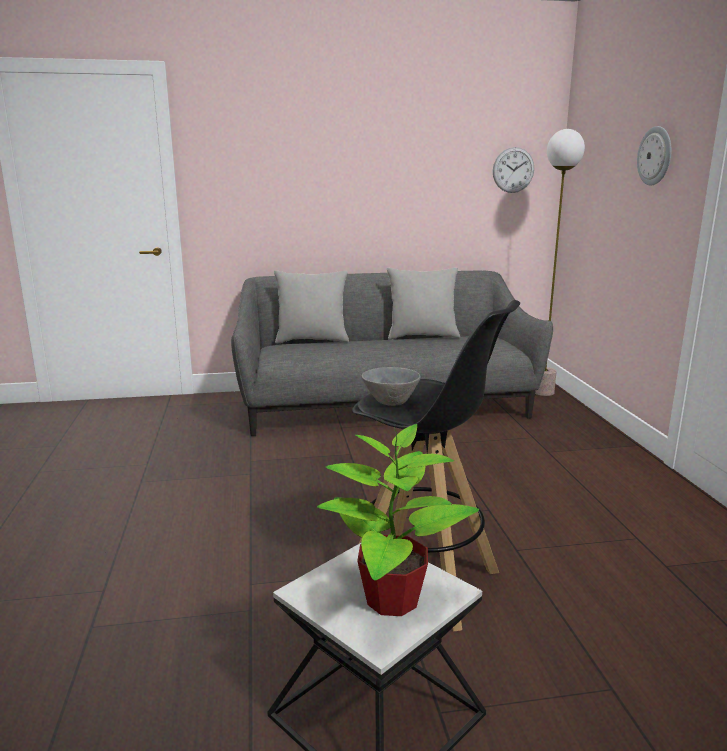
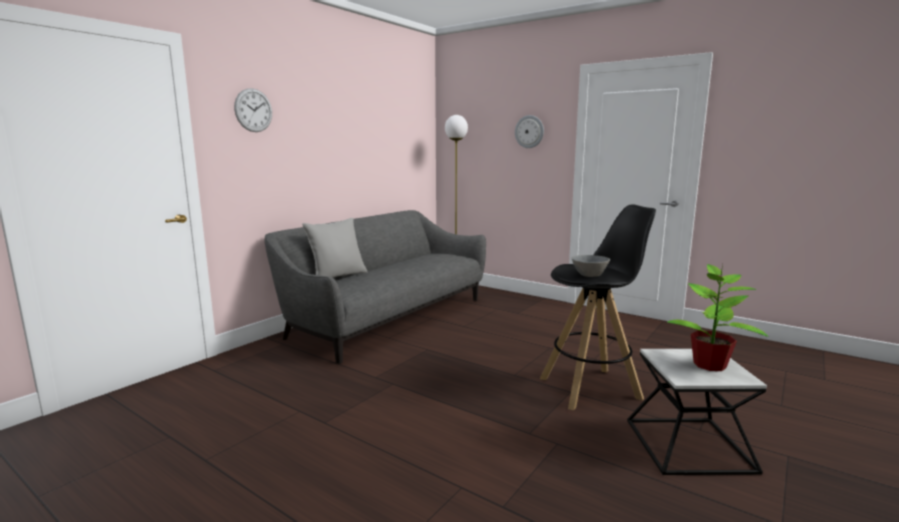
camera: 45 degrees left, 5 degrees down
(422, 336) = (401, 260): grey pillow -> none
(513, 170) = (415, 141): wall clock -> wall clock (253, 110)

